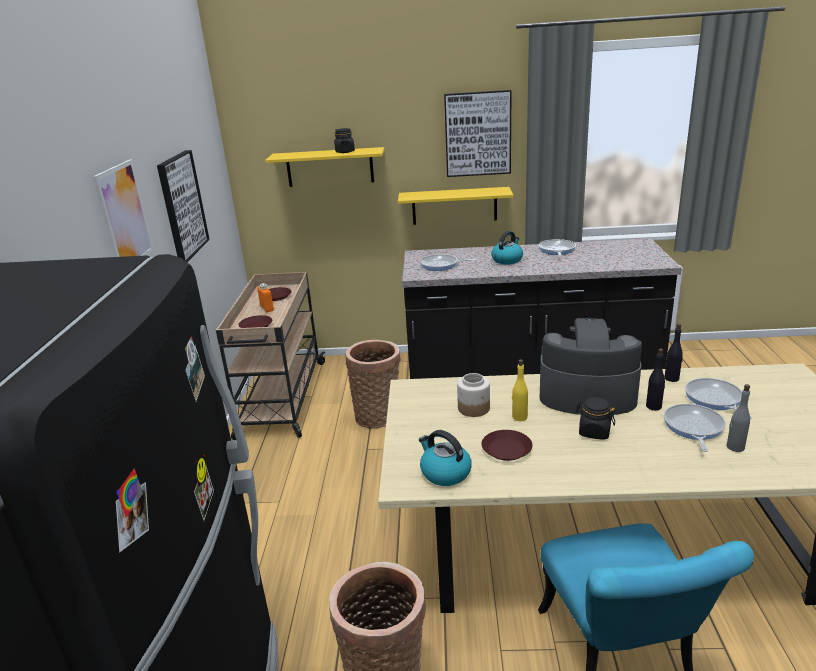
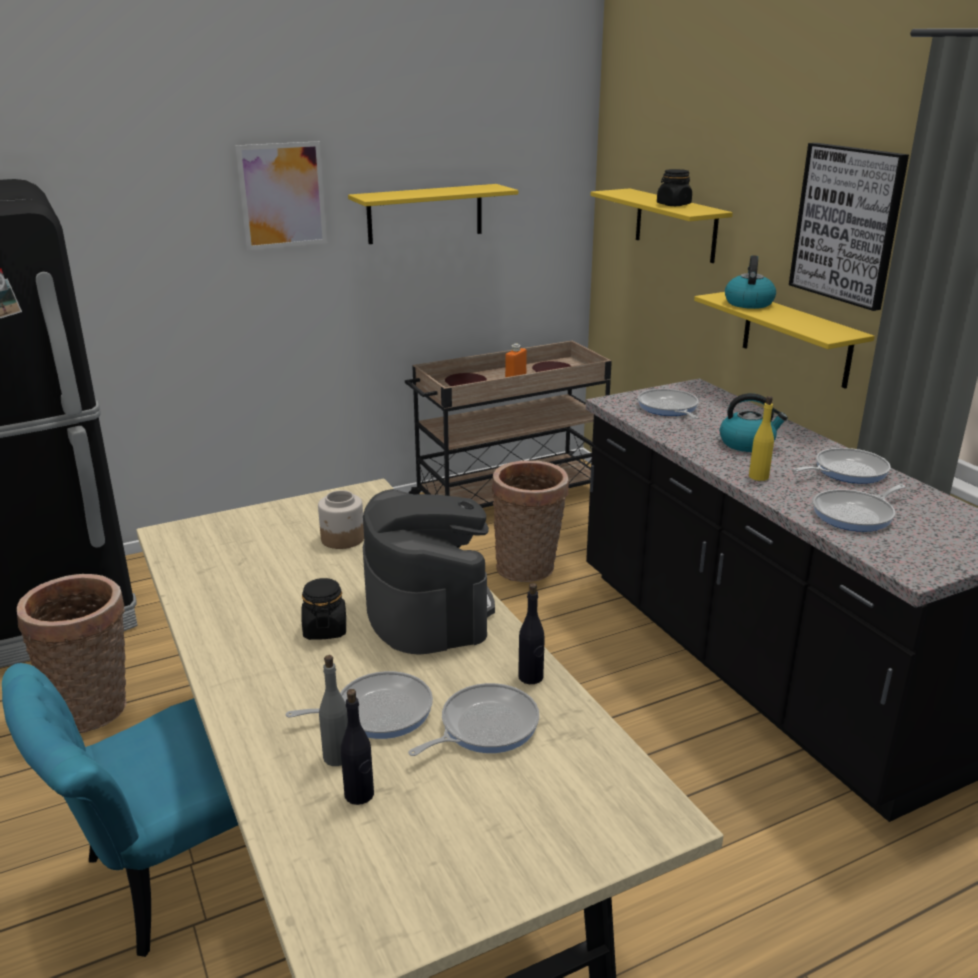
camera: 60 degrees right, 0 degrees up
(182, 206) = (425, 214): picture -> yellow shelf
(445, 473) = (195, 550): kettle -> kettle (748, 303)
(506, 449) = (256, 576): brown plate -> none
(519, 417) = (337, 571): yellow bottle -> yellow bottle (758, 476)
(603, 259) = (856, 514): none -> frying pan
(654, 406) = (425, 669): black bottle -> black bottle (359, 794)

